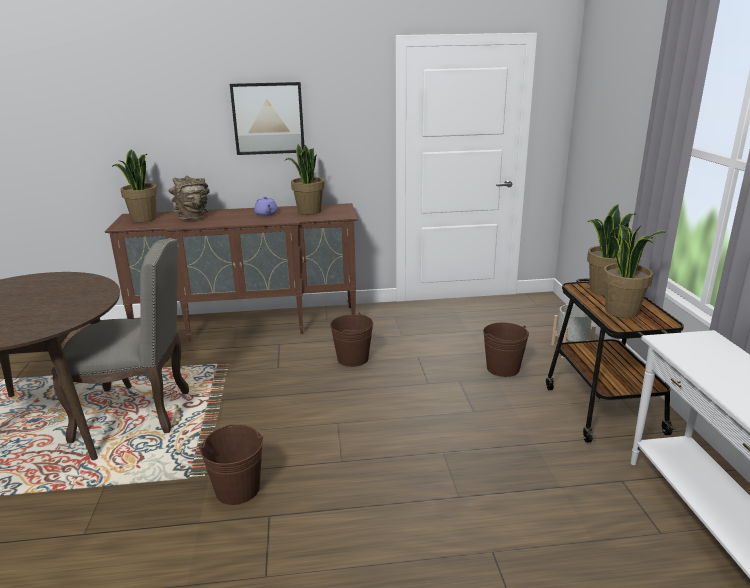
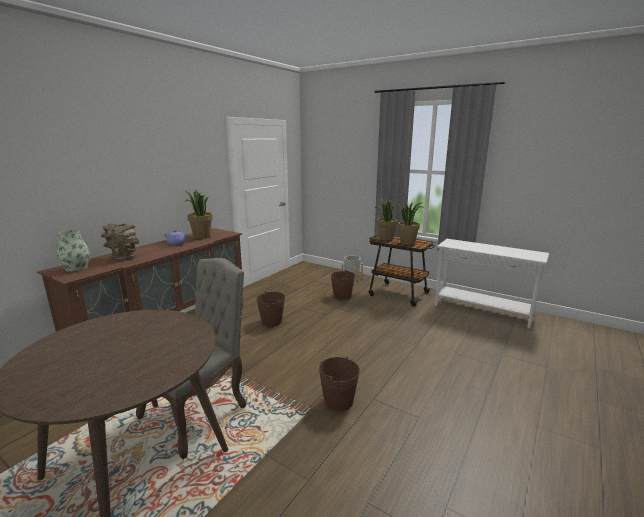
camera: 50 degrees left, 5 degrees down
(143, 219) = (76, 268): potted plant -> vase
(268, 118) = (156, 173): picture -> none

